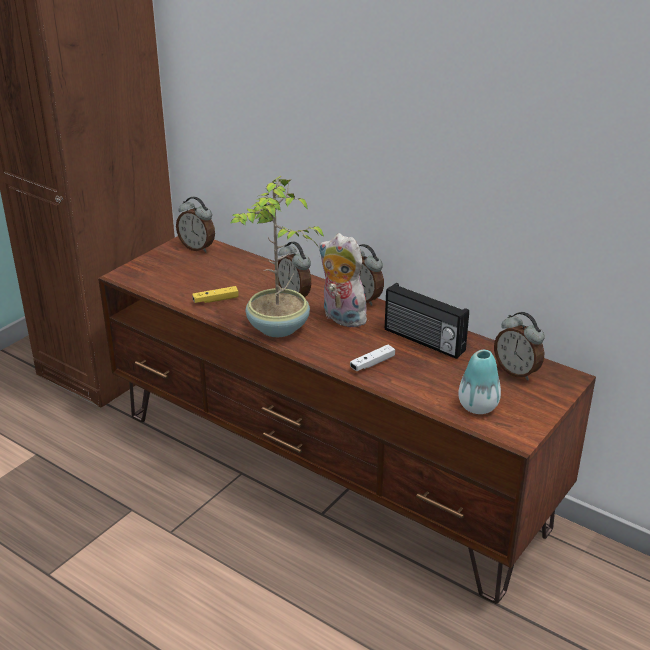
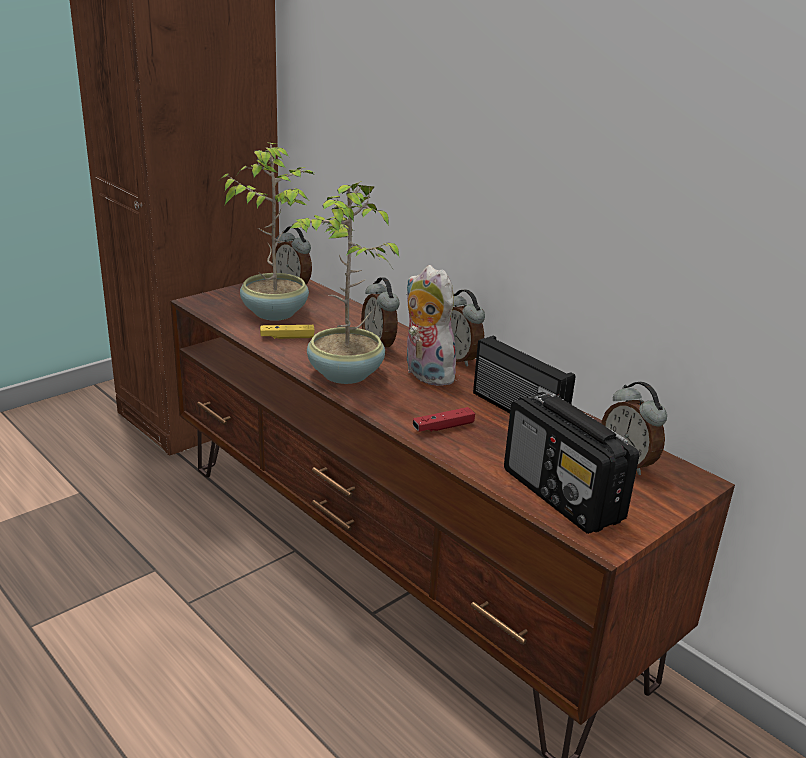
camera: 10 degrees right, 5 degrees down
(194, 276) = (275, 312): none -> potted plant
(372, 363) = (443, 427): white game controller -> red game controller
(478, 406) = (562, 496): vase -> radio

